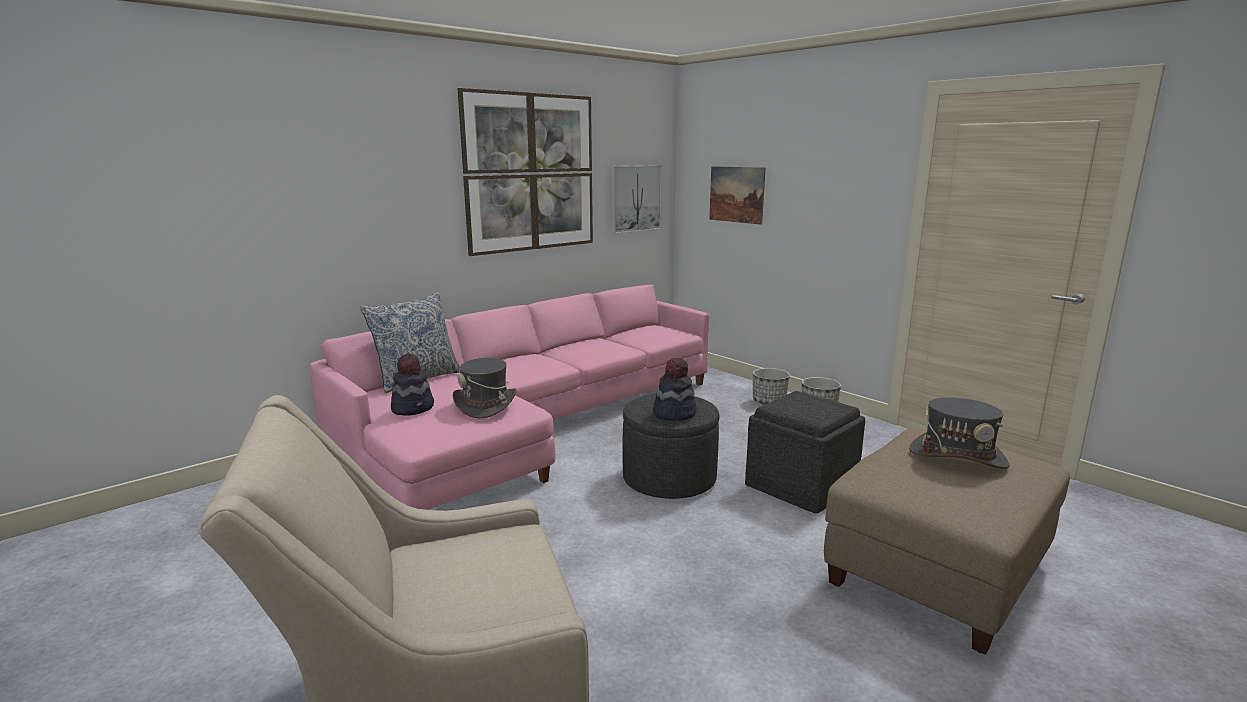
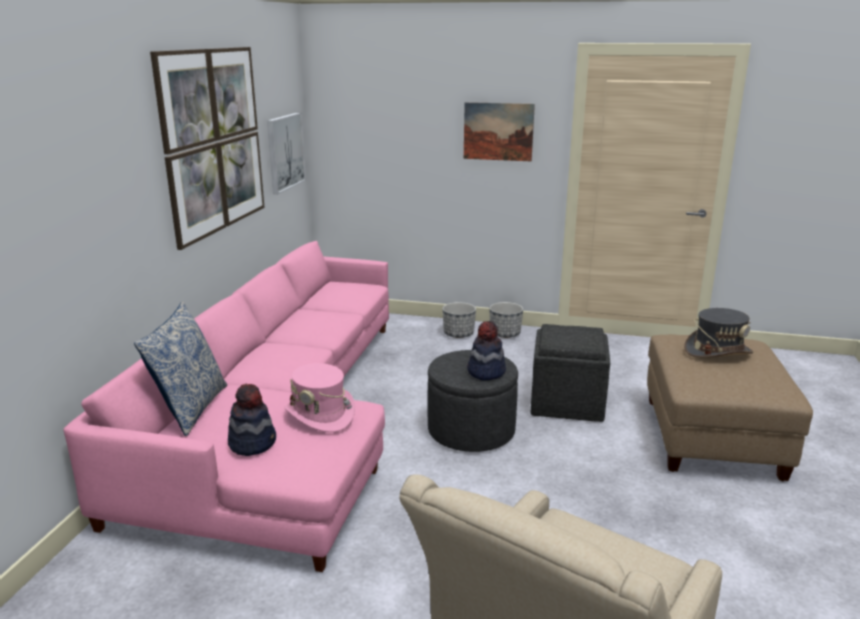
camera: 35 degrees left, 5 degrees up
(486, 405) = (320, 415): grey hat -> pink hat
(736, 194) = (388, 140): picture -> picture (498, 131)

